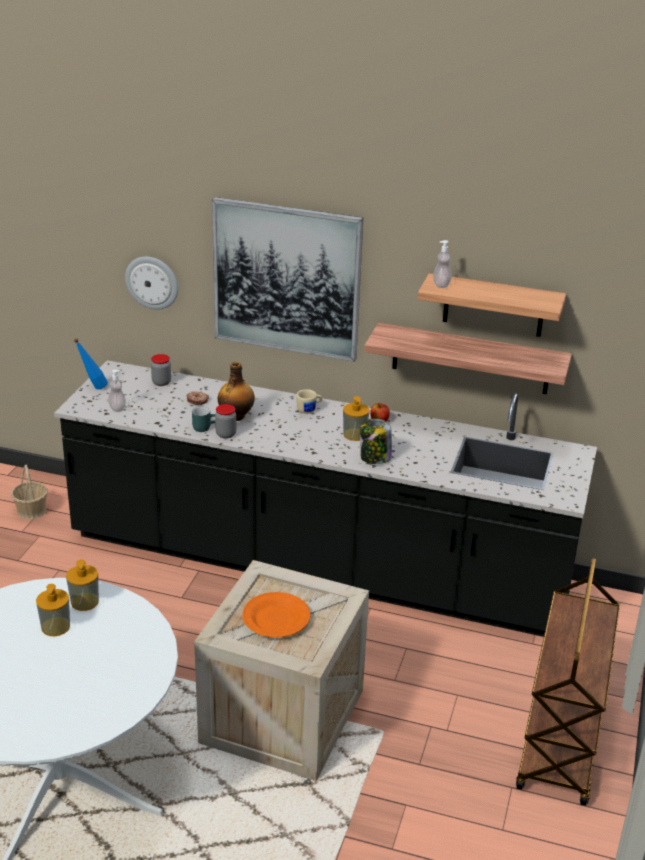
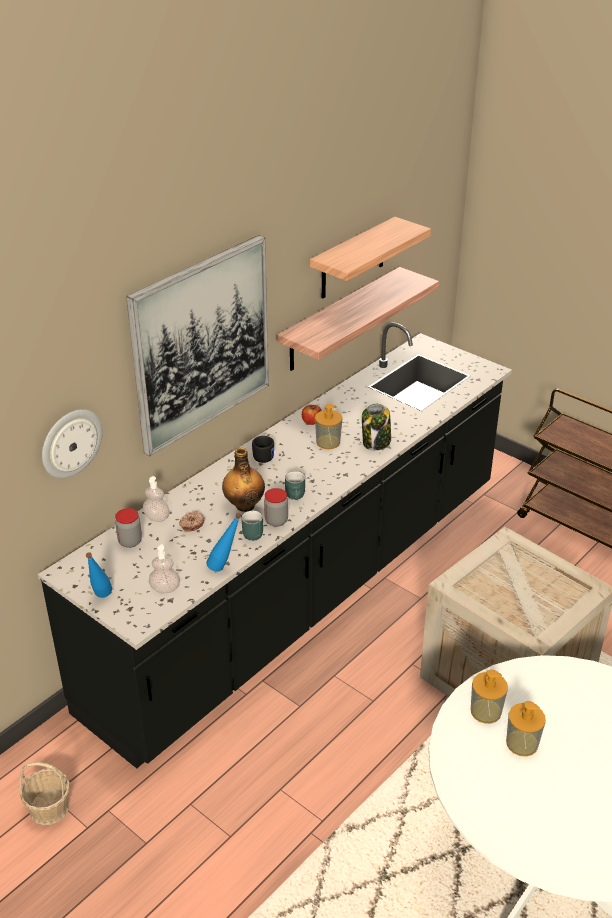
camera: 65 degrees left, 5 degrees up
(154, 426) = (225, 568): none -> blue bottle
(265, 436) = (296, 496): none -> turquoise mug
(276, 619) = (525, 593): orange plate -> none
(309, 410) = (263, 456): beige mug -> black mug
(441, 285) = (341, 259): soap dispenser -> soap dispenser (157, 517)

